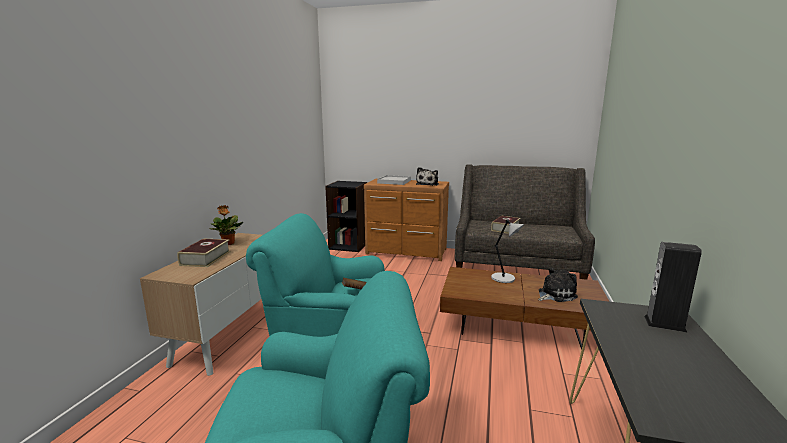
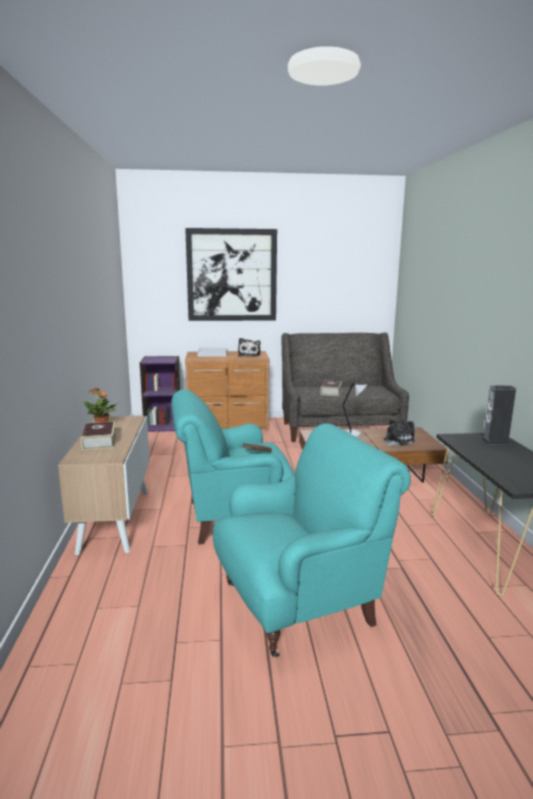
camera: 20 degrees left, 0 degrees up
(349, 245) = (163, 426): black bookcase -> purple bookcase
(418, 105) = (232, 275): none -> picture

